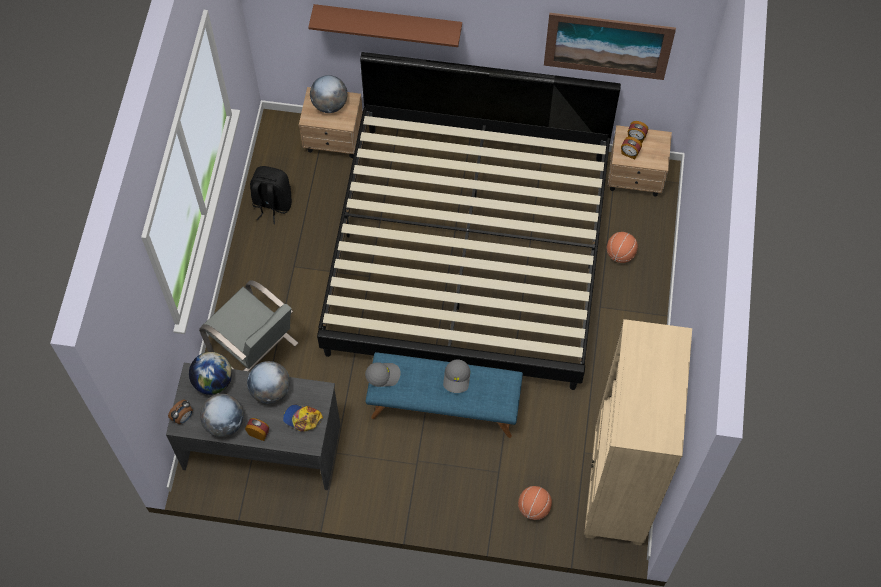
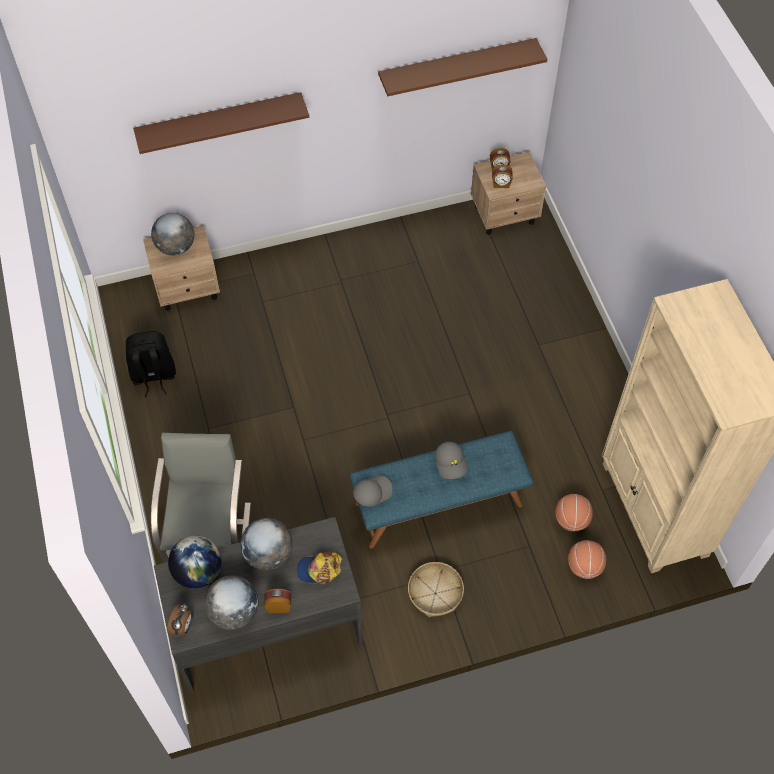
camera: 25 degrees left, 5 degrees down
(255, 350) = (209, 531): grey chair -> grey chair turned 105 degrees counterclockwise
(403, 476) = (435, 593): none -> basket
(468, 252) = (382, 344): bed -> none
(608, 46) = (457, 67): picture -> brown shelf
(620, 254) = (530, 288): basketball -> basketball (571, 520)

